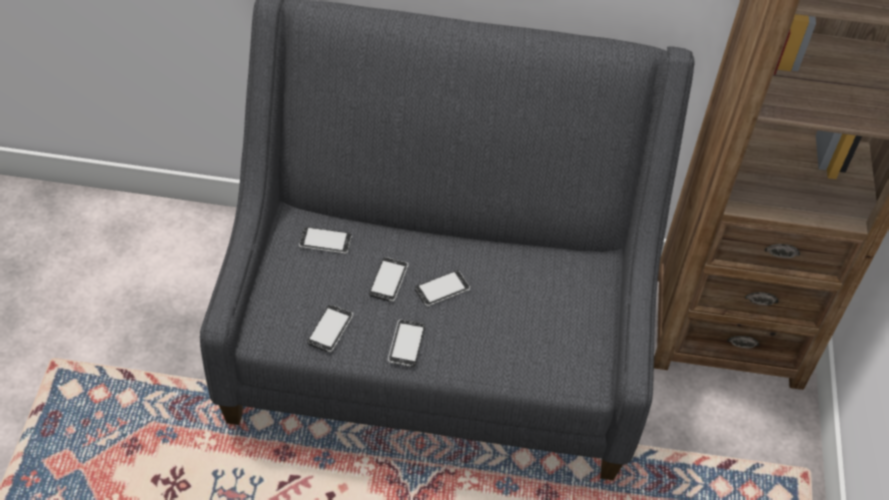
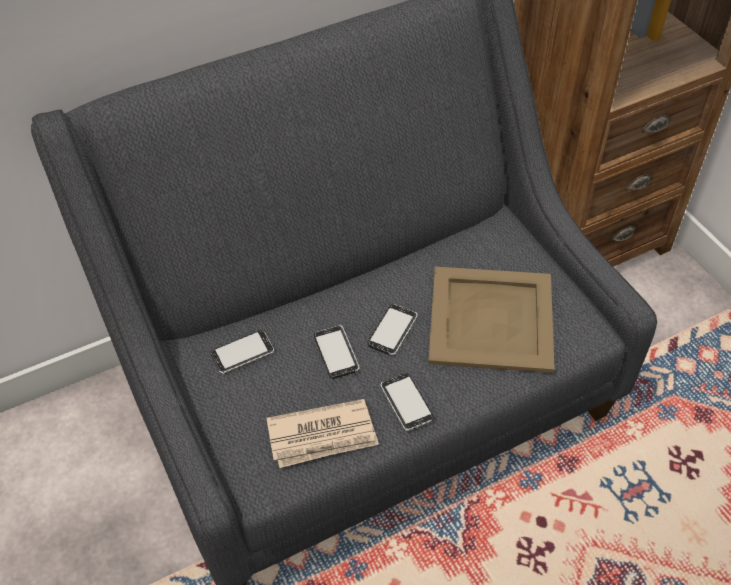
camera: 30 degrees left, 0 degrees up
(330, 329) = (323, 436): phone -> newspaper
(521, 325) = (490, 320): none -> beige tray

